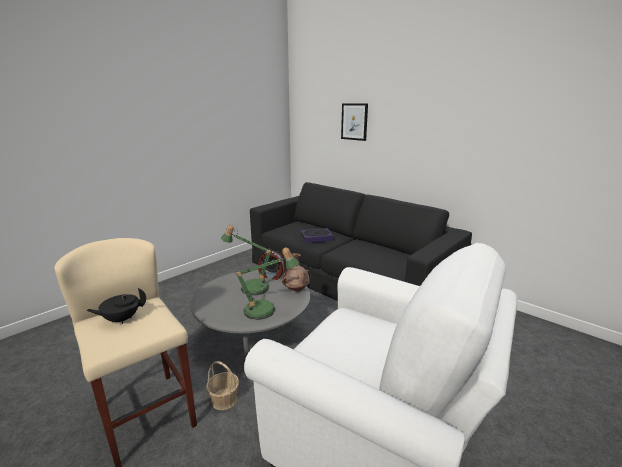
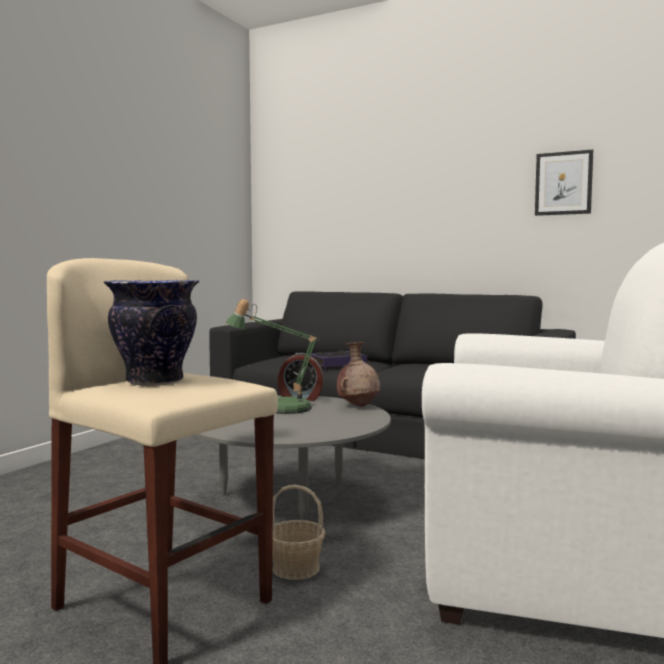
camera: 15 degrees left, 15 degrees down
(121, 319) = (153, 381): black teapot -> vase
(265, 311) = (331, 424): table lamp -> none
(354, 121) = (369, 193): picture -> picture (563, 183)

